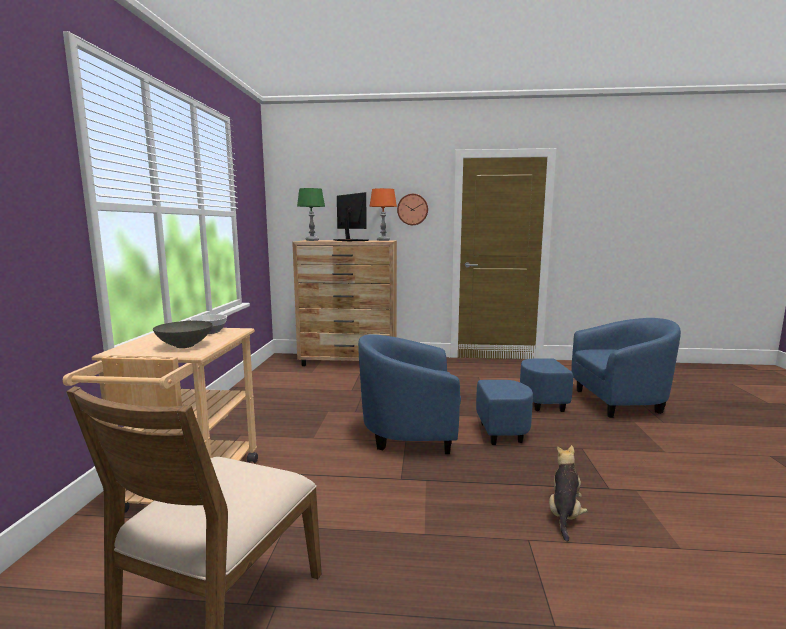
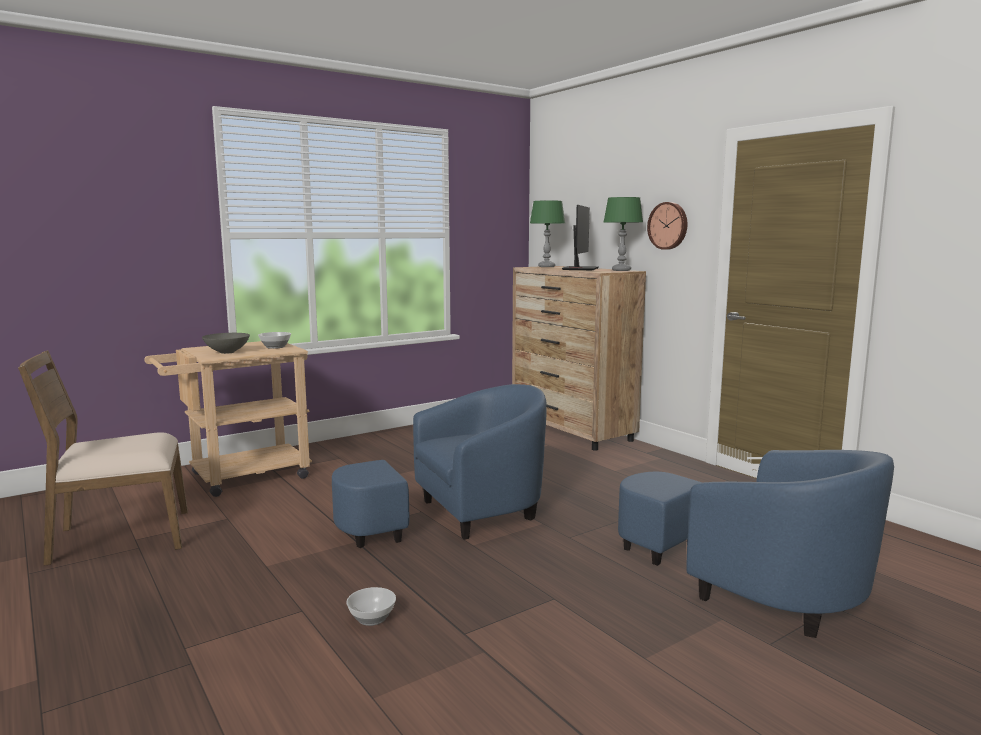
camera: 50 degrees right, 0 degrees up
(383, 240) = (621, 270): orange table lamp -> green table lamp
(432, 434) = (456, 517): blue armchair -> blue armchair turned 105 degrees clockwise
(564, 514) = (371, 618): plush toy -> bowl

